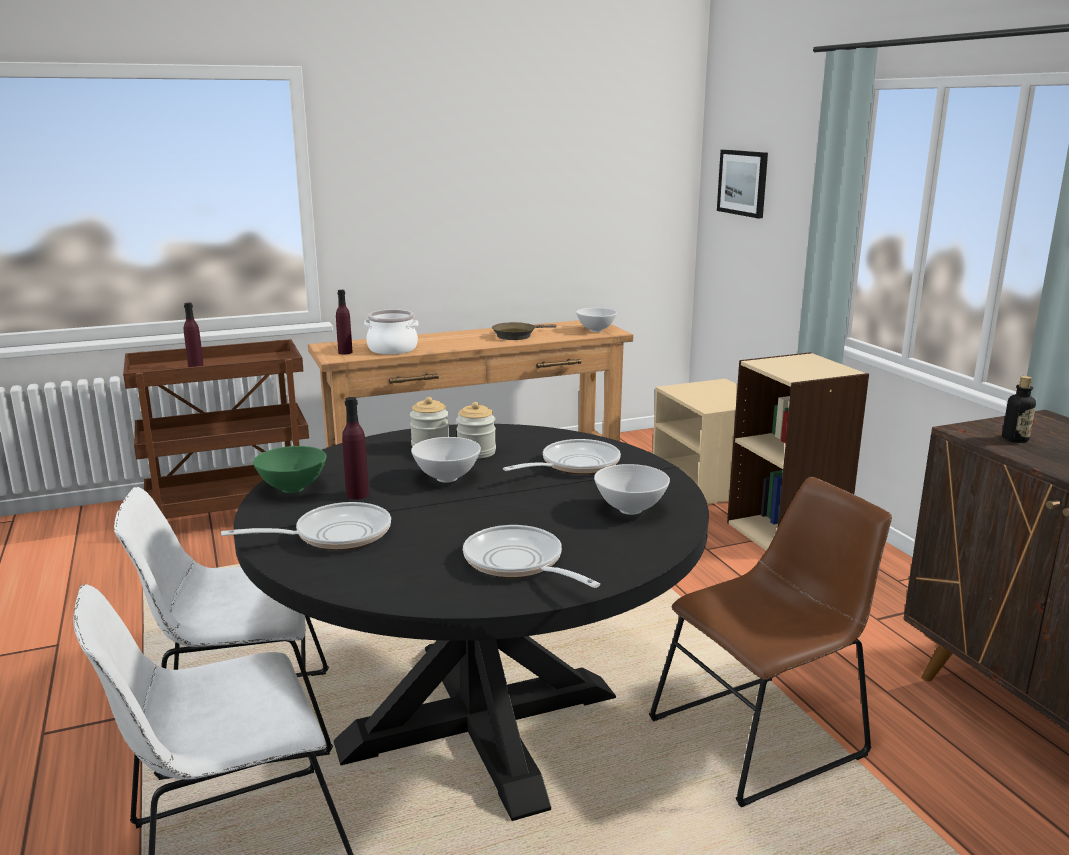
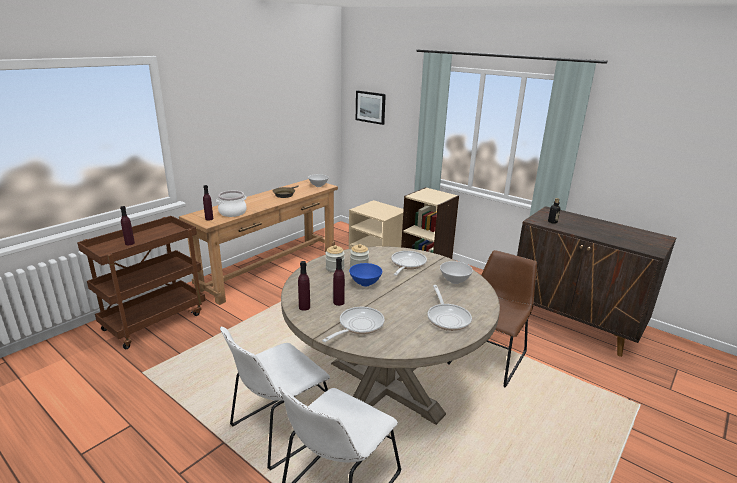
camera: 30 degrees left, 5 degrees up
(292, 489) = (304, 307): green bowl -> purple bottle
(446, 478) = (365, 284): white bowl -> blue bowl
(479, 720) = (384, 388): black dining table -> beige dining table
(518, 563) = (447, 318): frying pan -> frying pan turned 120 degrees counterclockwise

